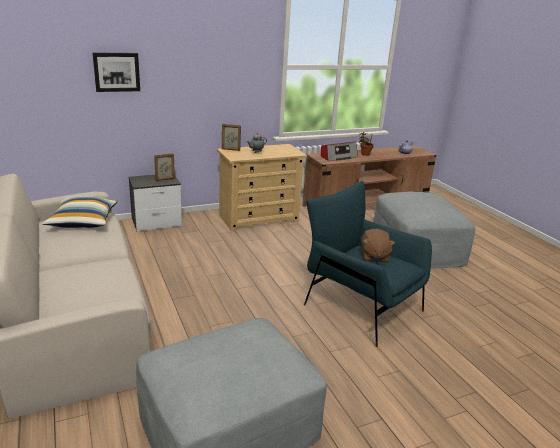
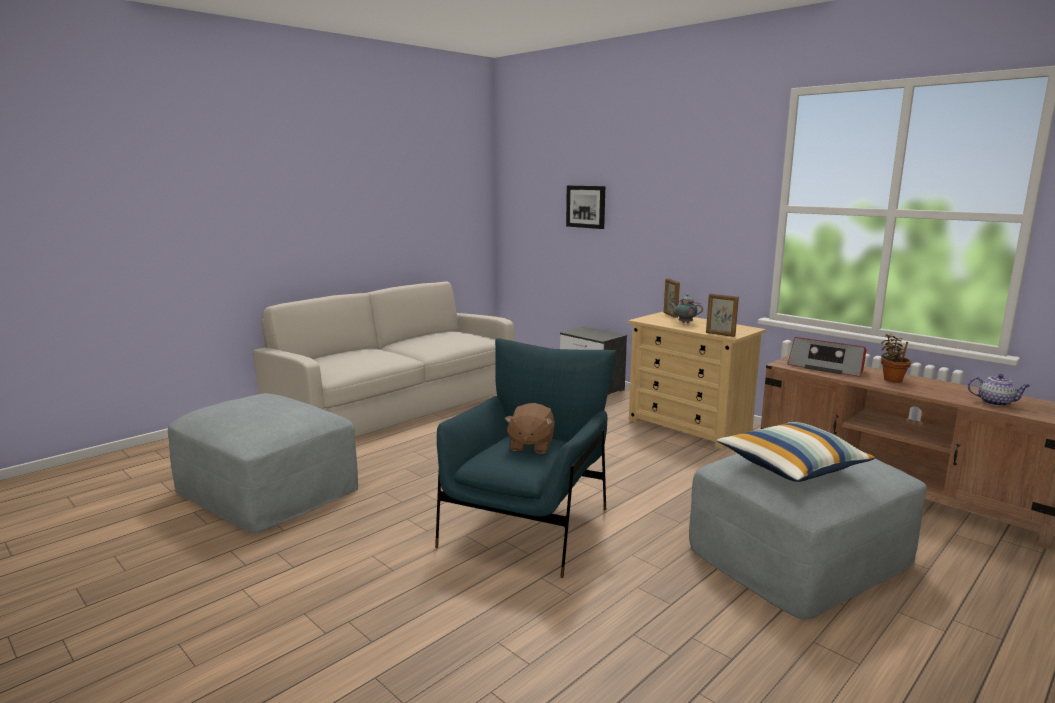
camera: 70 degrees right, 10 degrees down
(83, 221) = (465, 337): pillow -> pillow (791, 467)
(165, 179) = (602, 335): picture frame -> picture frame (720, 334)
(374, 256) = (530, 446): brown plush toy -> brown plush toy turned 60 degrees counterclockwise

